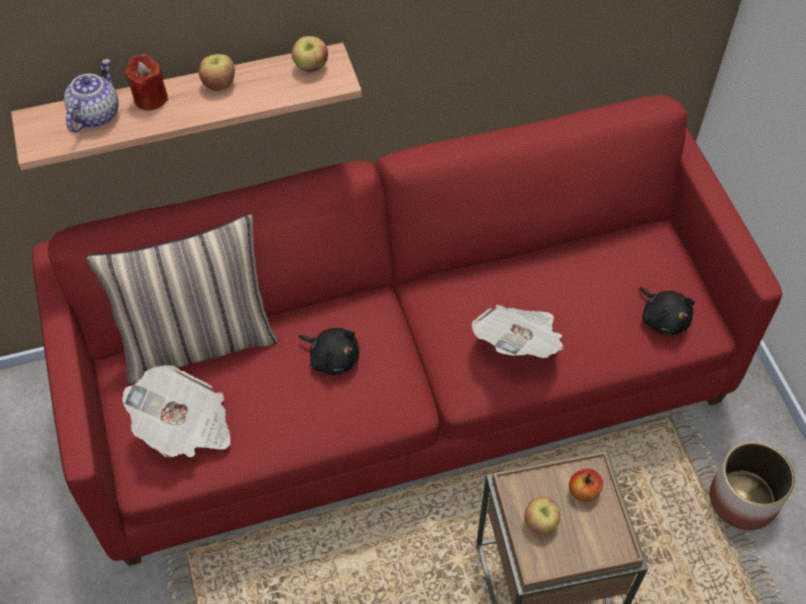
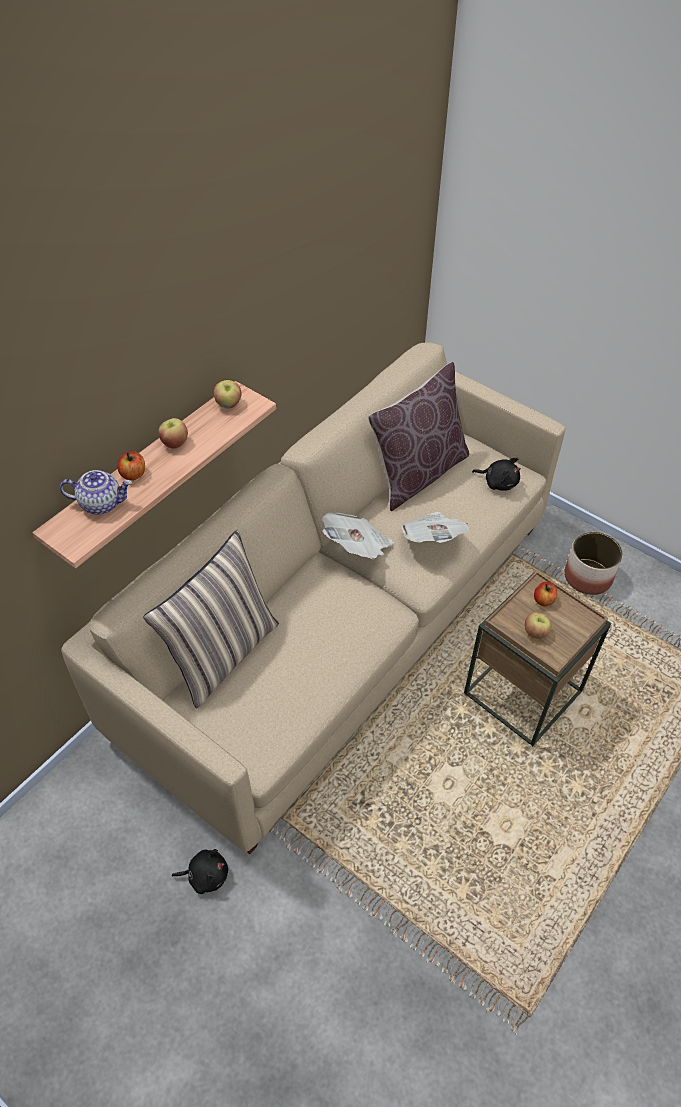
camera: 35 degrees left, 5 degrees down
(95, 114) = (101, 503): teapot -> teapot turned 105 degrees clockwise
(150, 98) = (133, 474): red candle -> apple
(185, 427) = (262, 712): newspaper -> newspaper (357, 547)
(332, 357) = (325, 611): black plush toy -> black plush toy (205, 875)
(404, 383) = (340, 624): red sofa -> beige sofa
(572, 256) = (418, 473): none -> brown pillow

